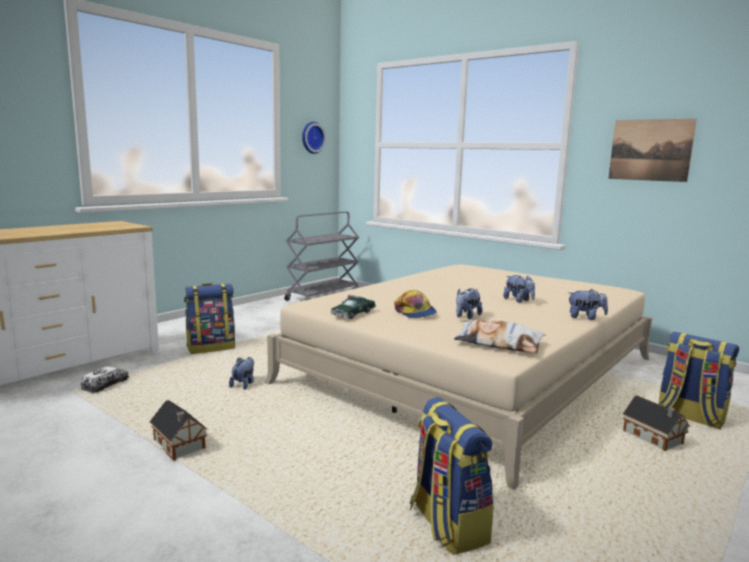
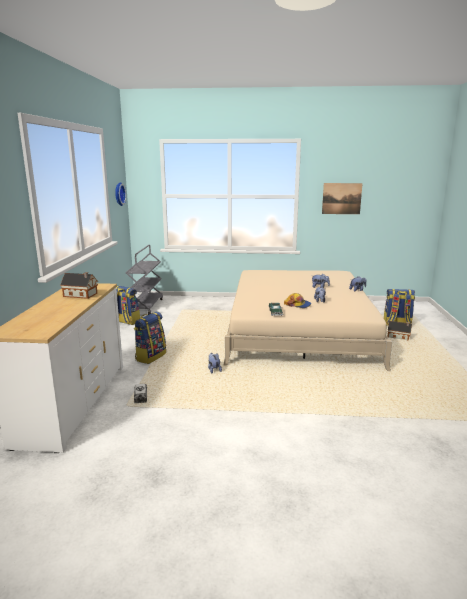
camera: 35 degrees left, 5 degrees up
(179, 446) = (248, 406): toy house -> toy house (81, 295)
(446, 525) = (390, 391): backpack -> backpack (126, 321)
(499, 343) = (358, 311): pillow -> none

